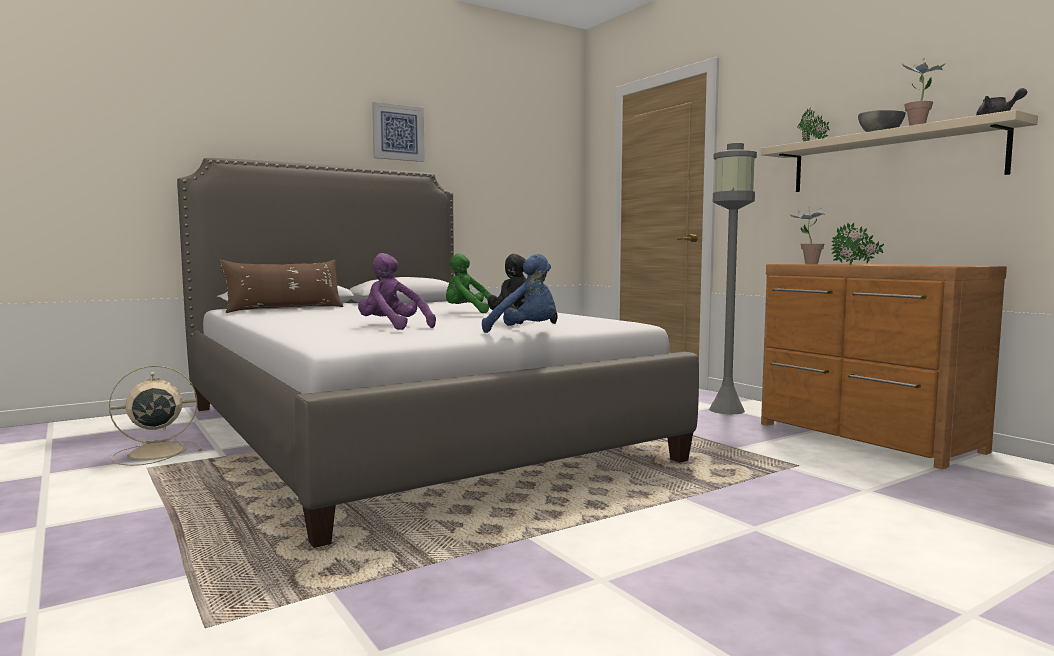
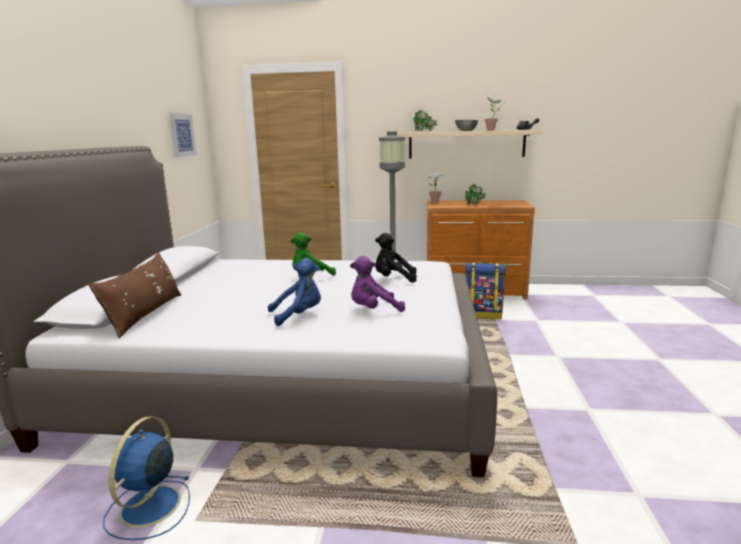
camera: 50 degrees left, 10 degrees up
(154, 453) = (149, 508): beige fan -> blue fan
(398, 133) = (108, 106): picture -> picture (182, 135)
(526, 332) = (446, 289): blue plush toy -> blue plush toy (299, 315)
(790, 459) = (483, 314): none -> backpack

